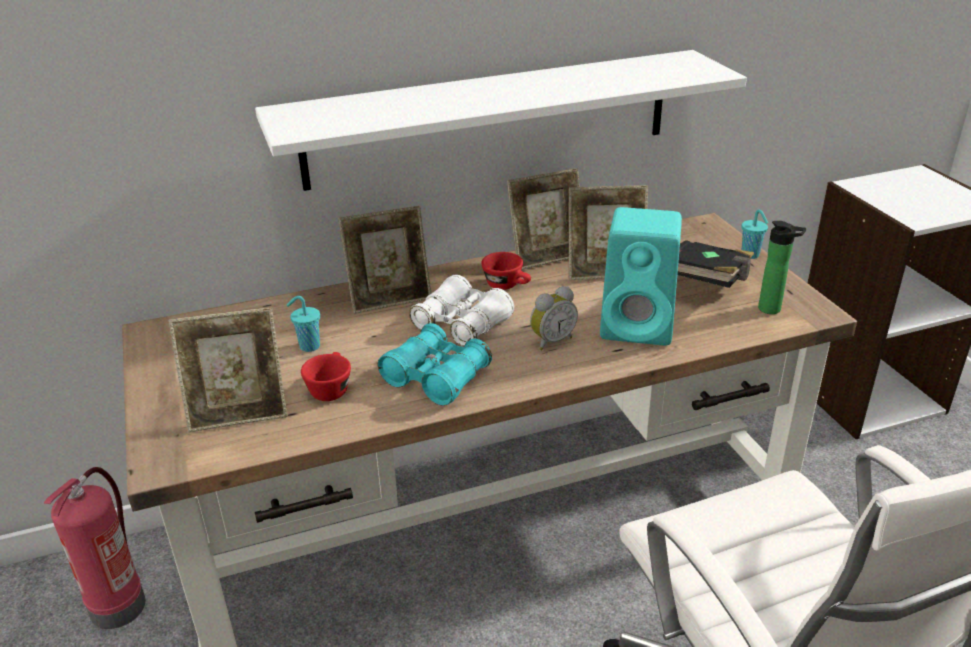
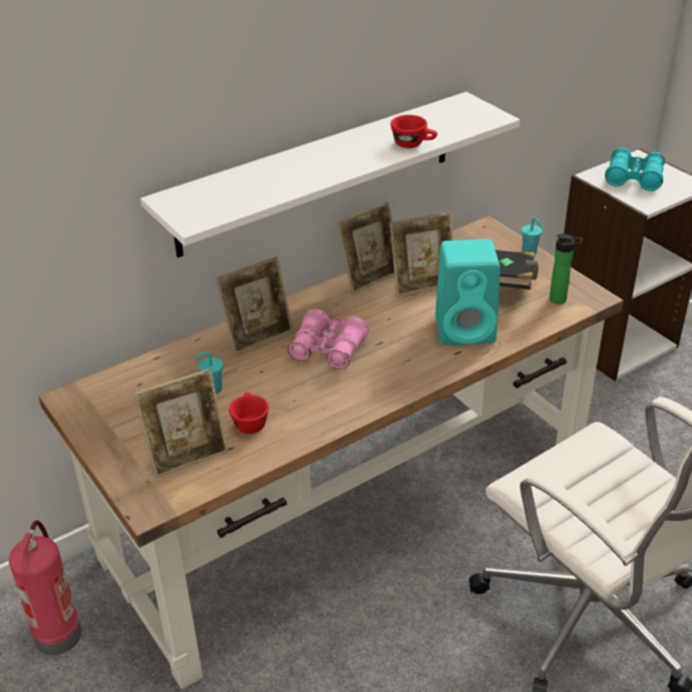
camera: 15 degrees left, 5 degrees up
(436, 377) = (329, 399): turquoise binoculars -> turquoise binoculars (634, 178)
(462, 324) = (328, 350): white binoculars -> pink binoculars
(508, 285) = (349, 309): red cup -> red cup (413, 144)
(551, 340) = (404, 353): alarm clock -> none

